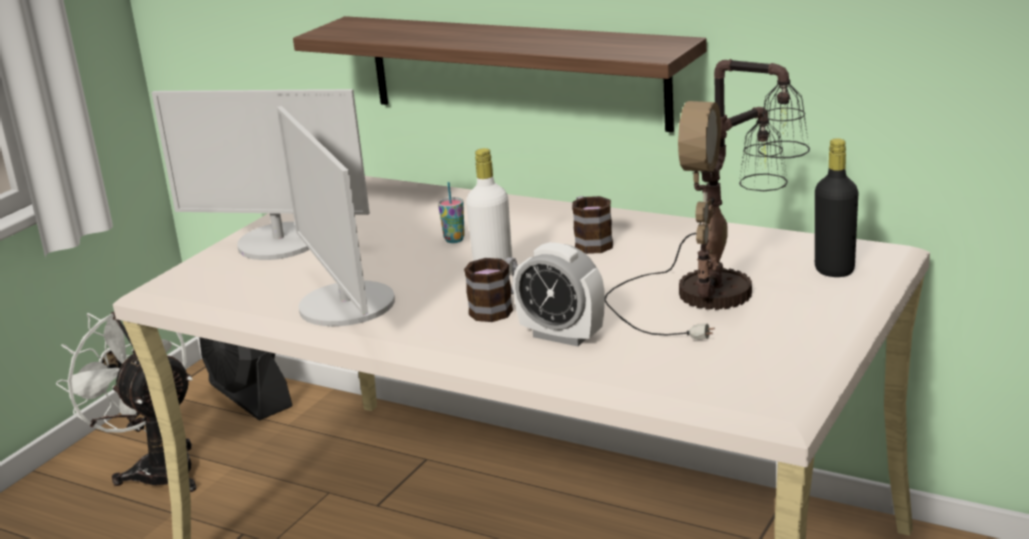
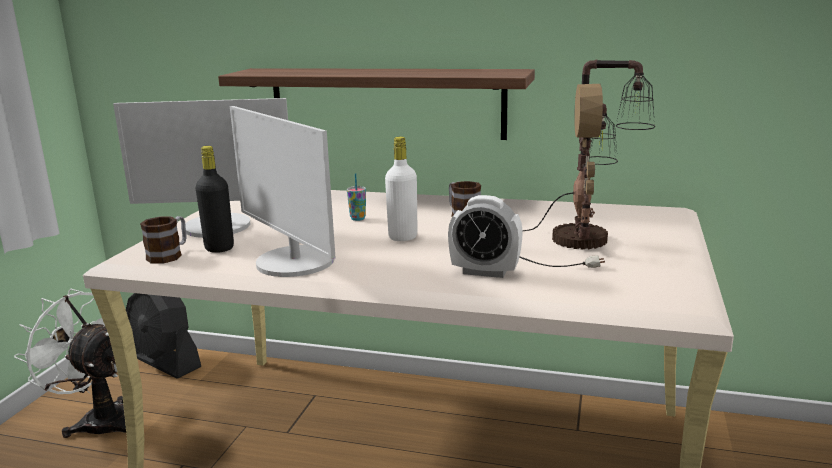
camera: 15 degrees left, 5 degrees down
(497, 308) = (420, 257): mug -> mug (169, 255)
(834, 270) = (650, 223): black bottle -> black bottle (219, 248)

